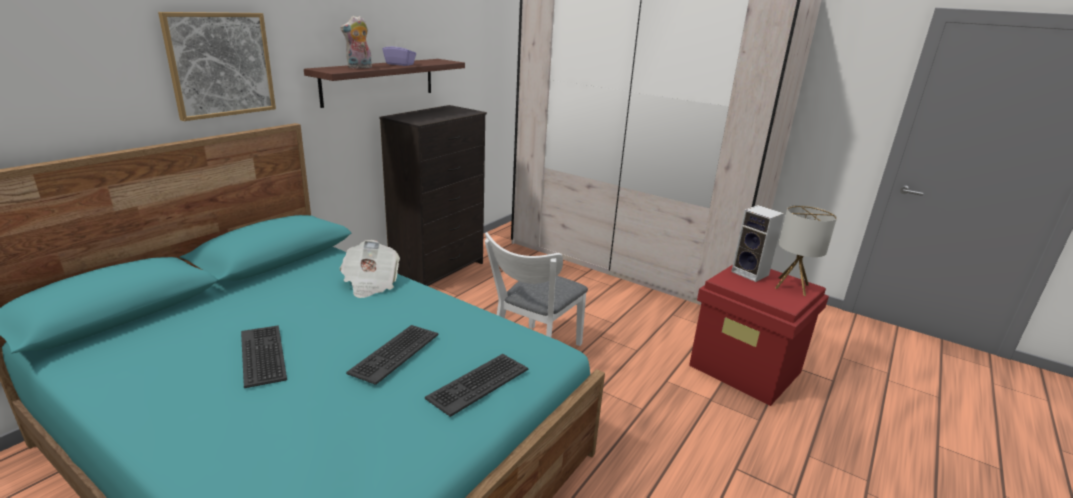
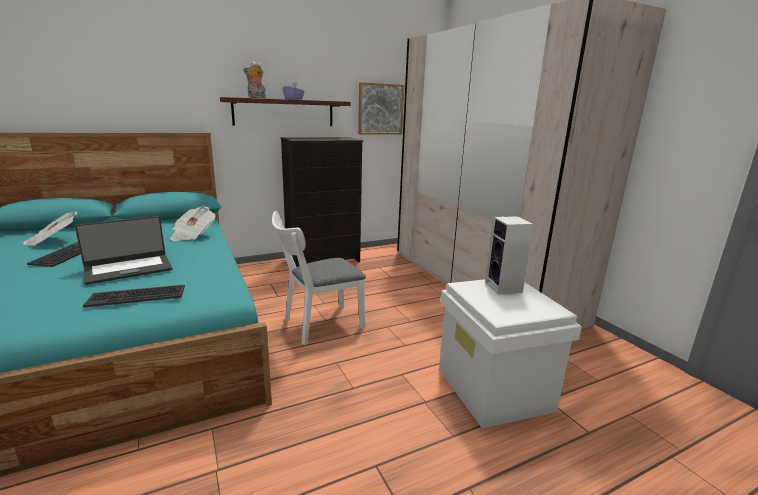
camera: 30 degrees right, 5 degrees down
(183, 342) = (53, 241): none -> newspaper
(220, 64) = (157, 88): picture -> picture (380, 109)
(394, 353) = (128, 269): keyboard -> laptop
(746, 369) = (495, 389): red storage box -> white storage box
(791, 286) = (533, 305): table lamp -> none

